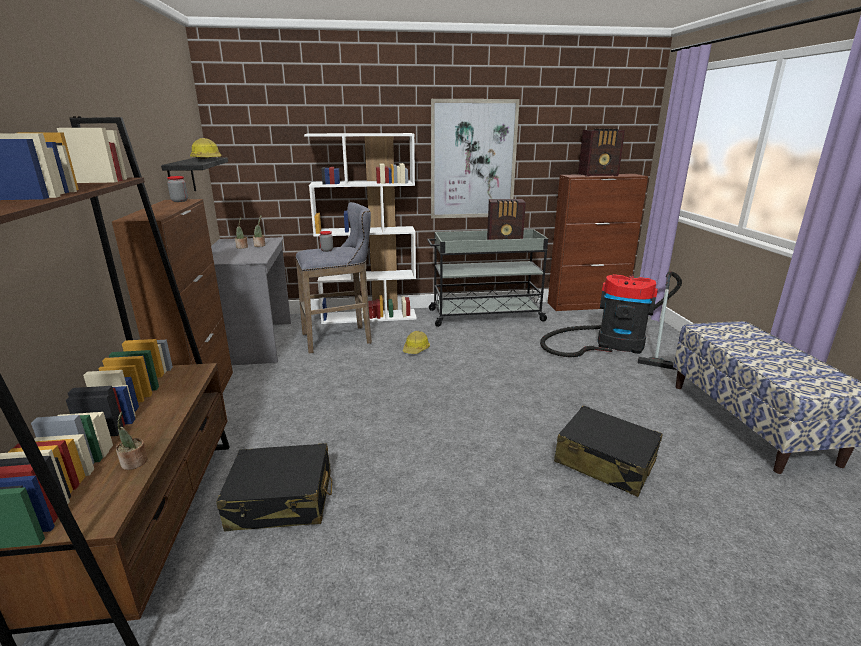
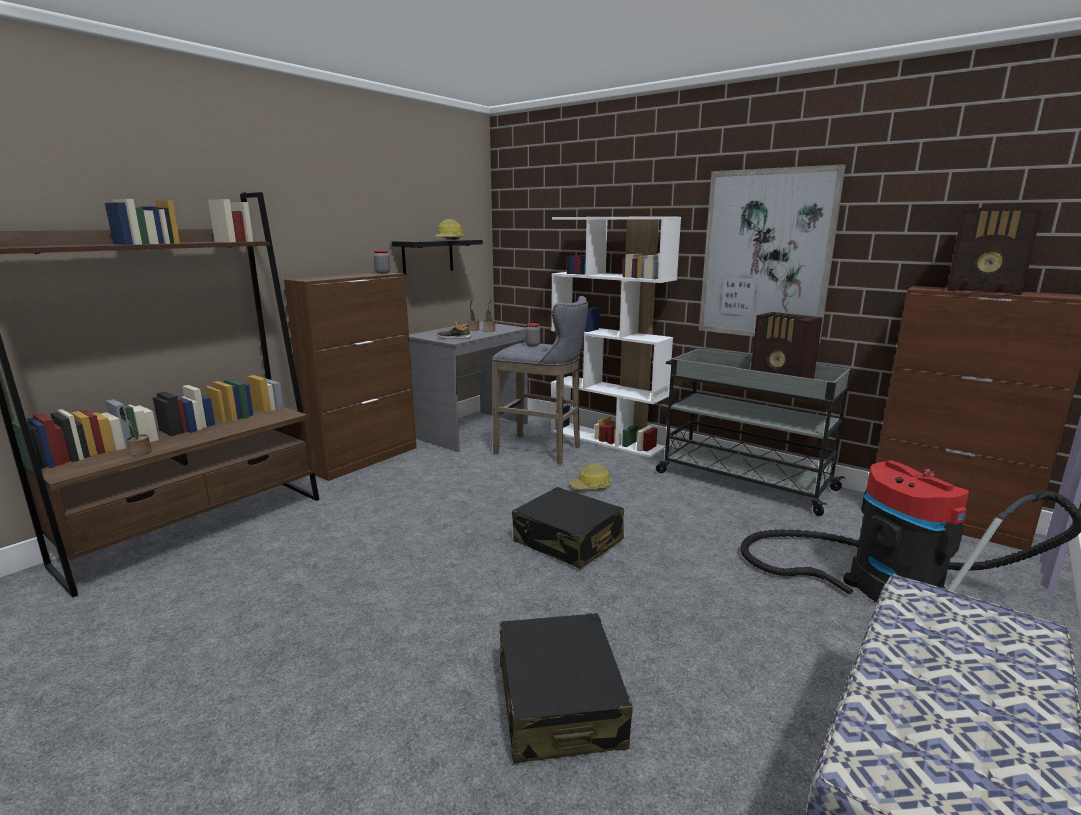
camera: 45 degrees right, 5 degrees down
(250, 257) = (454, 338): none -> shoe
(281, 500) = (275, 552): black suitcase -> black suitcase (568, 541)

